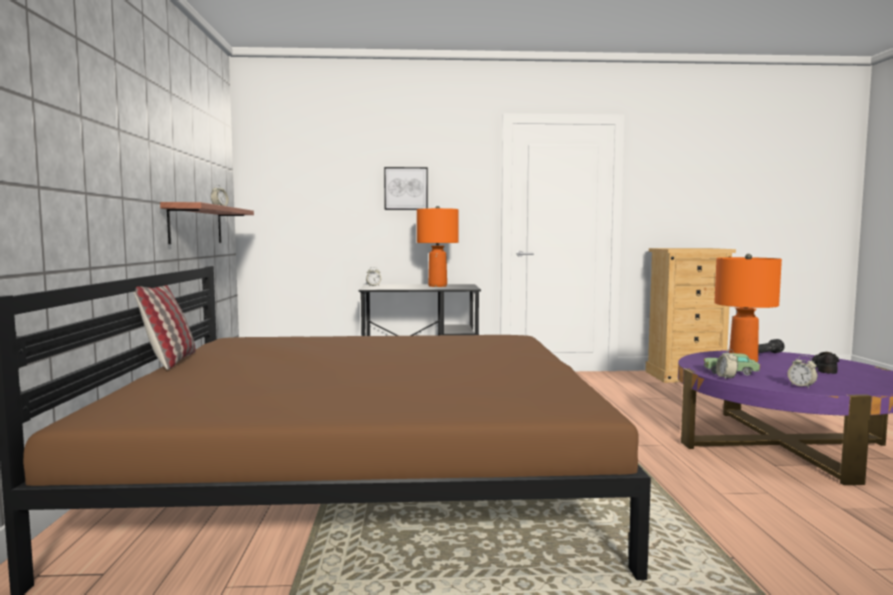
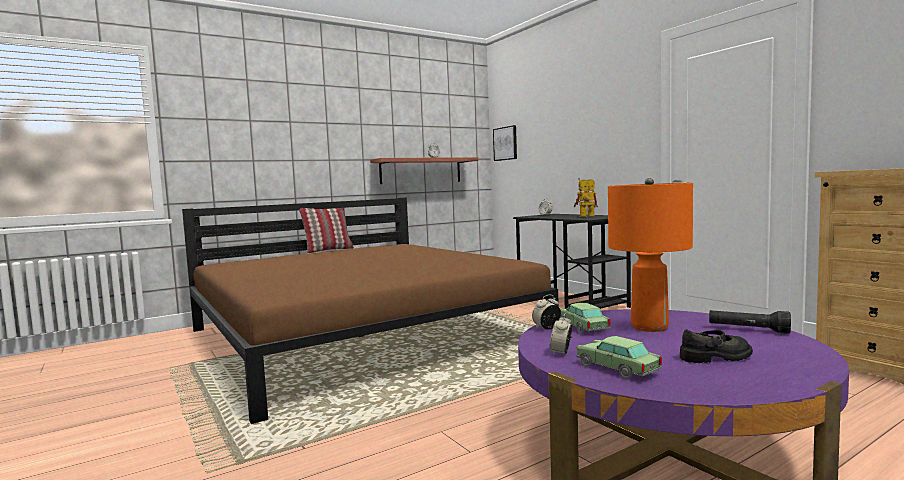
camera: 60 degrees right, 0 degrees up
(406, 188) = (583, 126): picture -> picture (505, 143)
(437, 286) = (583, 216): orange table lamp -> toy robot
(845, 384) = (617, 369): none -> toy car

